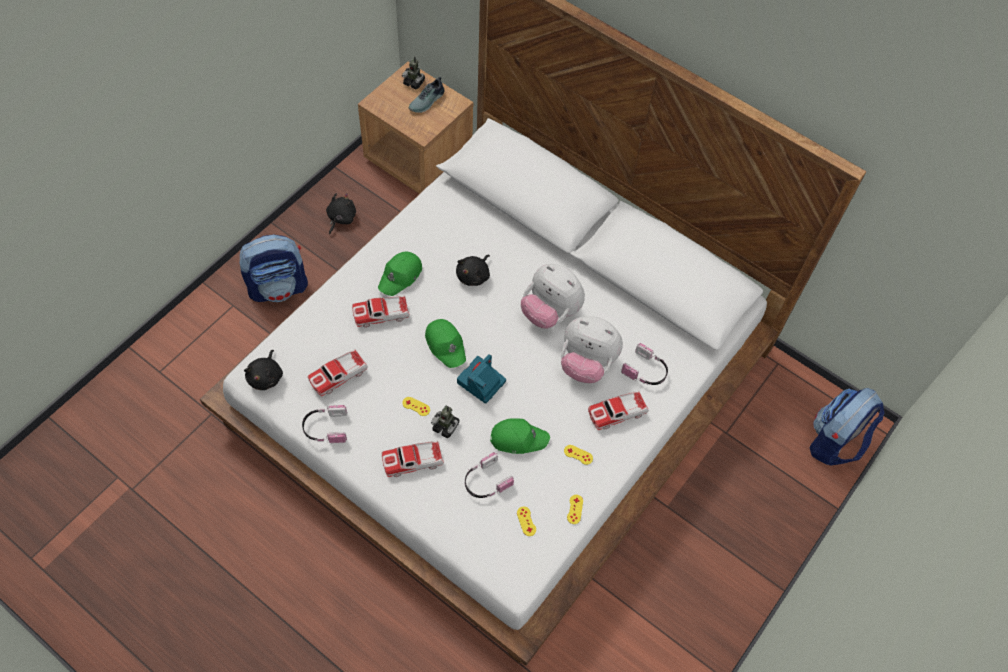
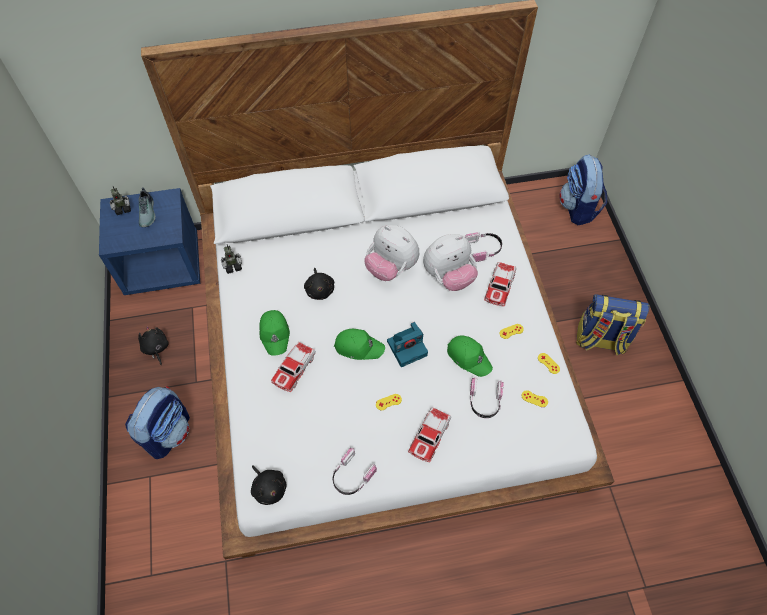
camera: 45 degrees left, 0 degrees up
(338, 375) = (317, 434): toy car -> none
(419, 159) = (163, 265): brown nightstand -> blue nightstand
(446, 426) = (421, 395): toy robot -> toy robot (233, 266)
(481, 383) = (407, 347): camera -> camera turned 105 degrees counterclockwise
(518, 438) = (469, 357): green cap -> green cap turned 90 degrees clockwise
(550, 312) = (391, 267): plush toy -> plush toy turned 45 degrees clockwise
(695, 568) = (600, 340): none -> backpack

